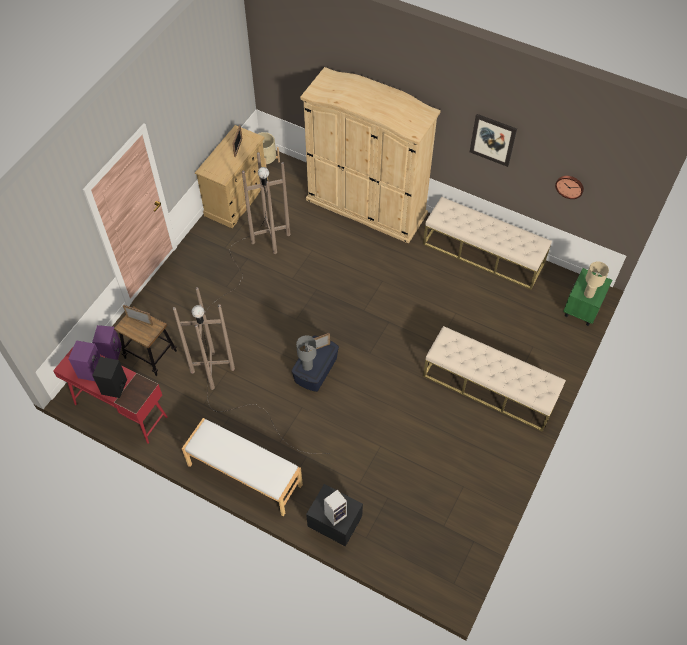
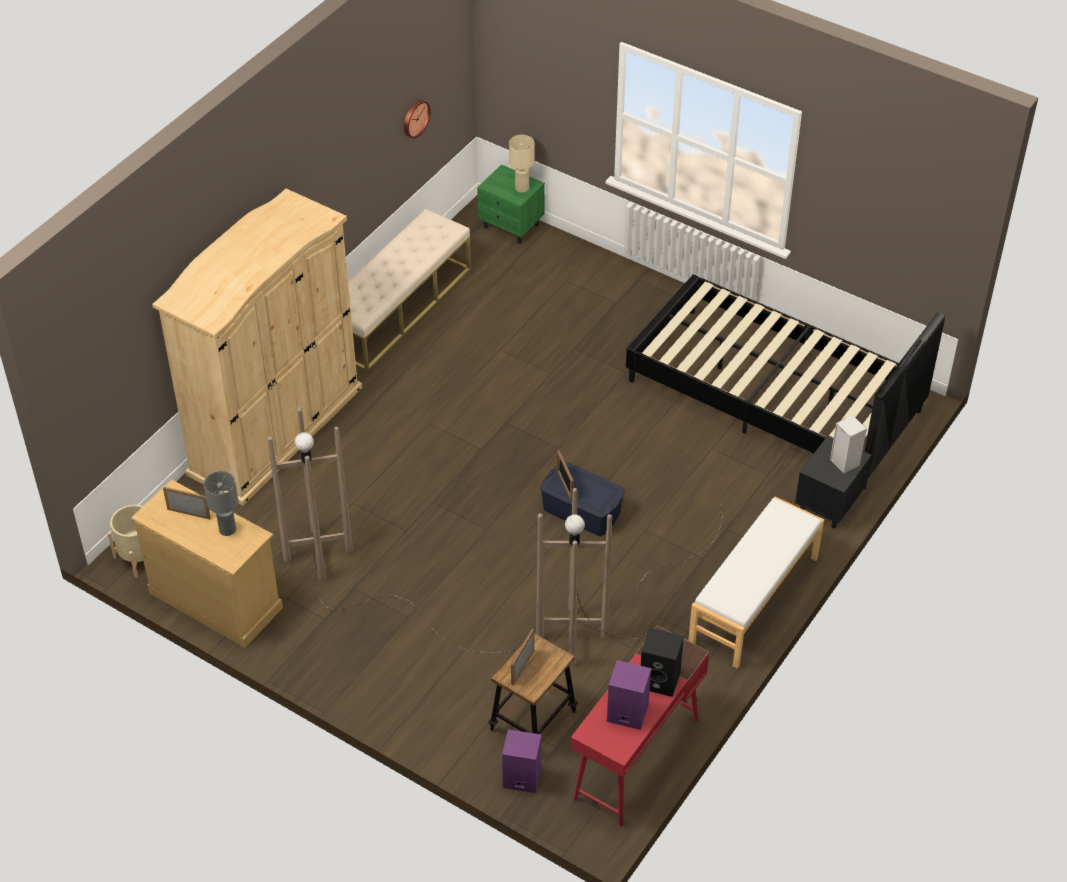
camera: 85 degrees left, 10 degrees down
(307, 366) = (595, 498): grey table lamp -> grey table lamp (227, 530)
(438, 487) = (774, 396): none -> black bed
(489, 387) = (627, 330): beige bench -> none
(493, 140) = (339, 157): picture -> none

